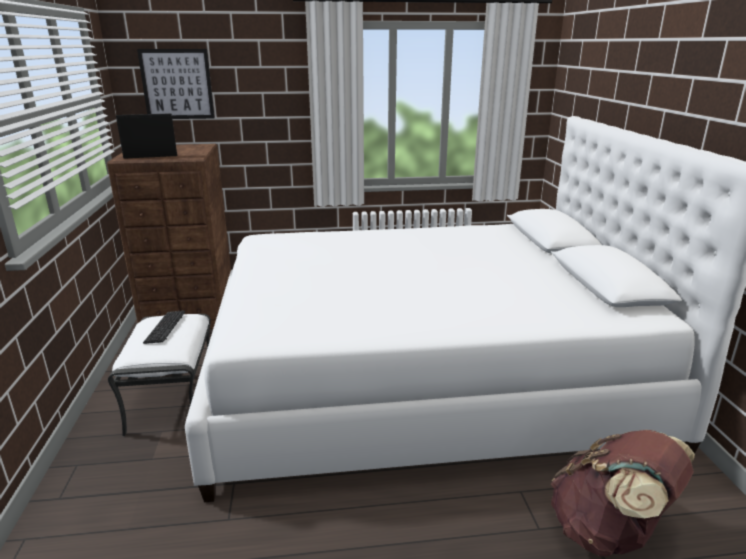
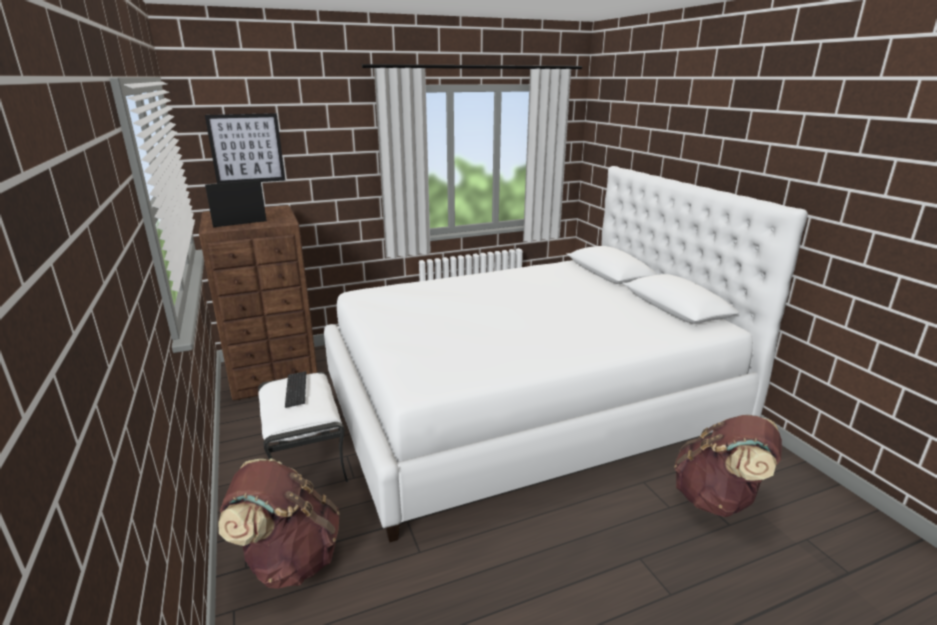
camera: 15 degrees left, 0 degrees up
(101, 499) = (289, 559): none -> brown backpack

